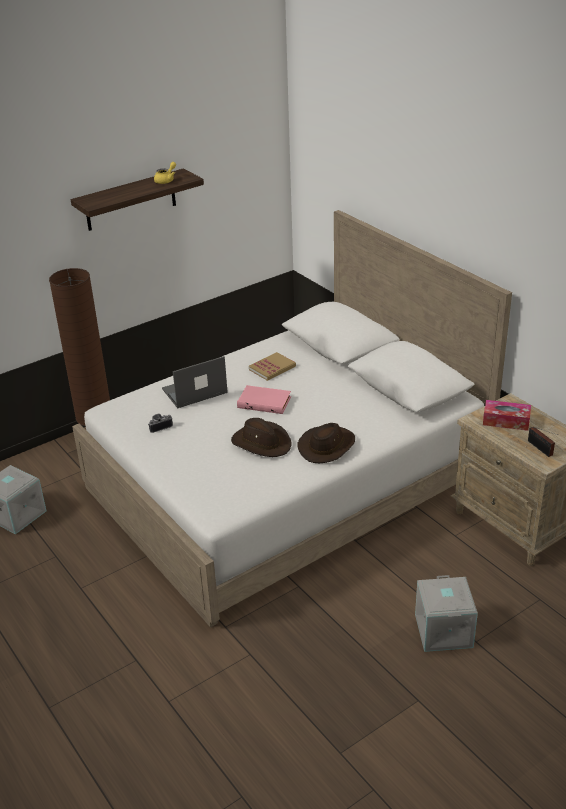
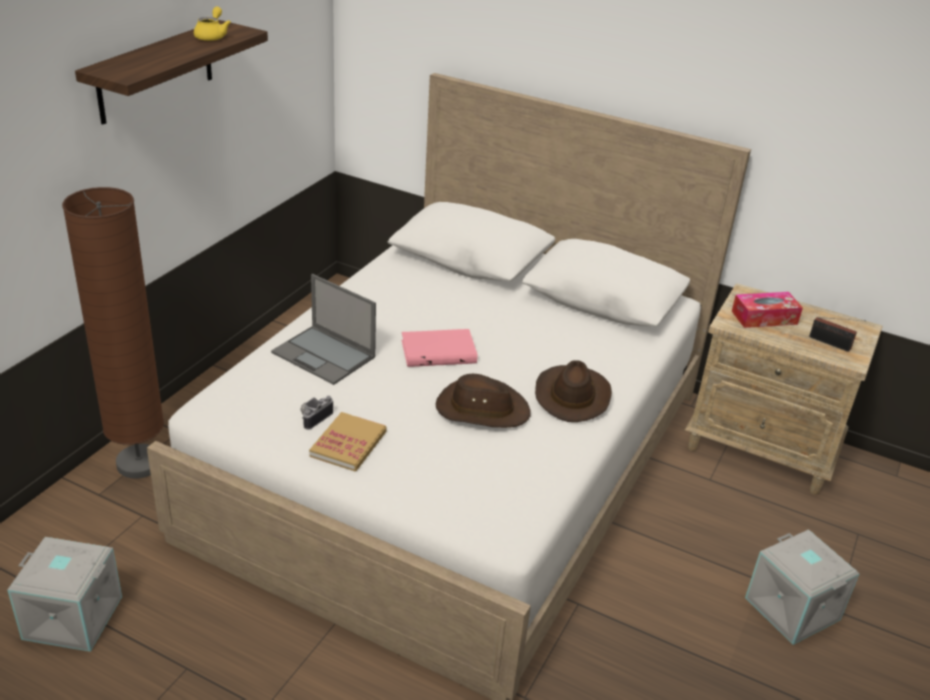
camera: 30 degrees left, 0 degrees up
(194, 391) = (324, 355): laptop -> laptop turned 90 degrees counterclockwise
(272, 368) = (410, 303): book -> book (348, 444)

